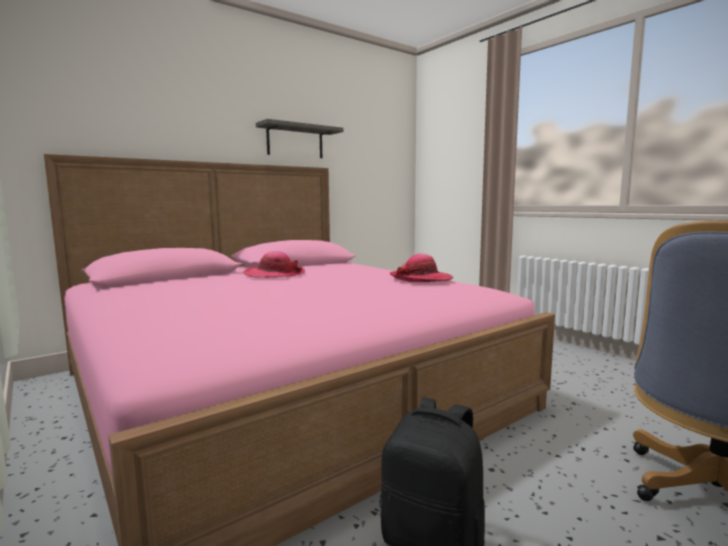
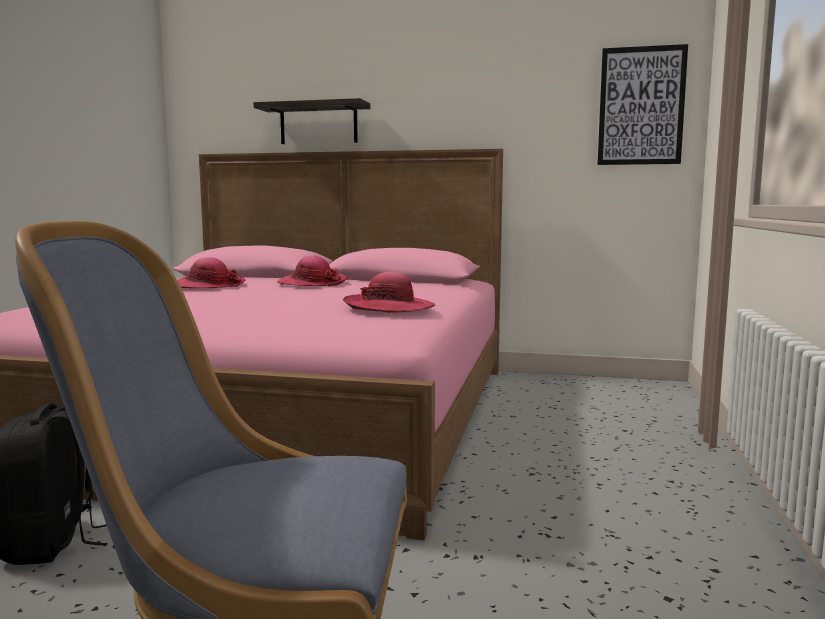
camera: 50 degrees right, 0 degrees up
(208, 289) = (208, 286): none -> hat
(295, 141) = (462, 115): shelf -> shelf (318, 124)
(389, 148) = (641, 106): none -> picture

